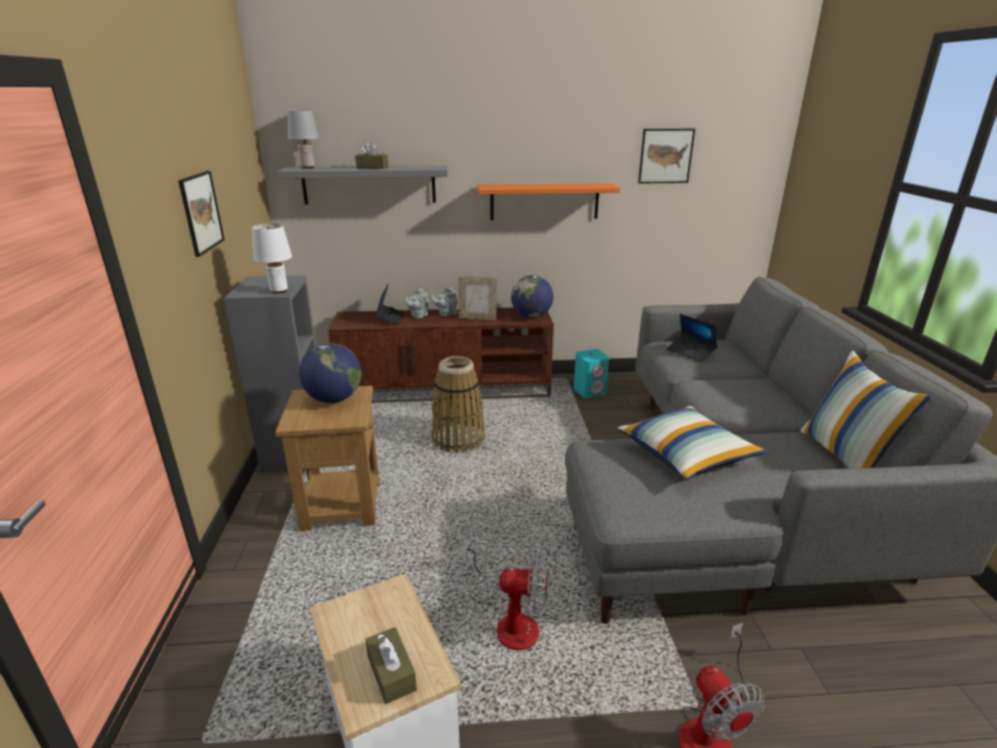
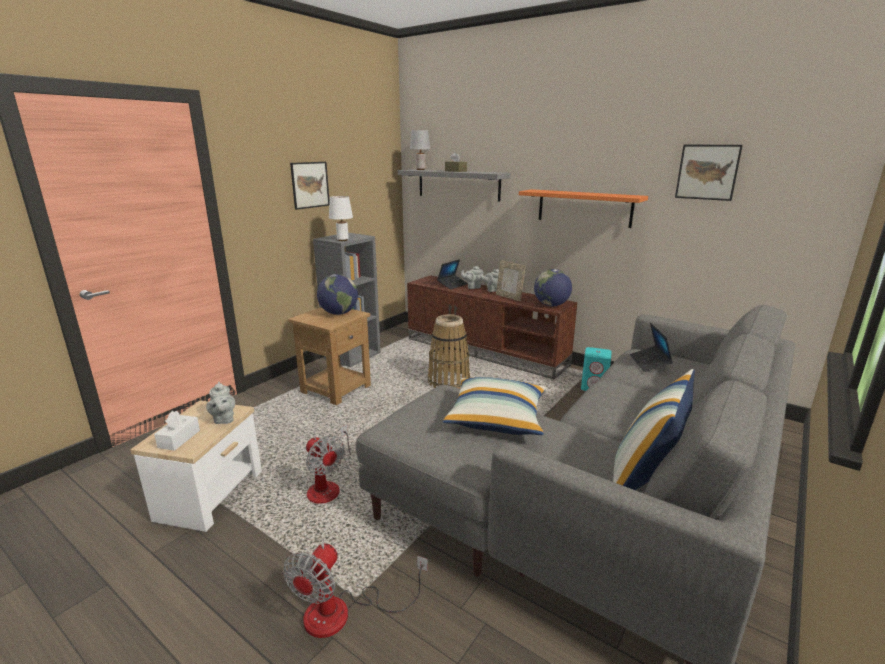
camera: 40 degrees right, 5 degrees down
(391, 673) = (179, 439): brown tissue box -> white tissue box
(400, 611) = (223, 419): none -> grey teapot

